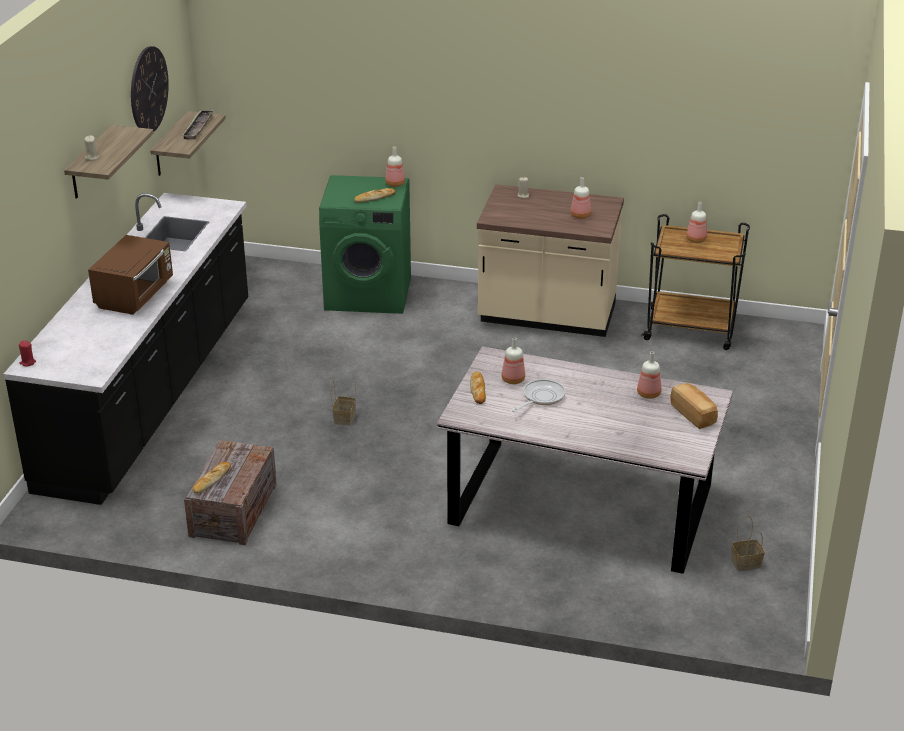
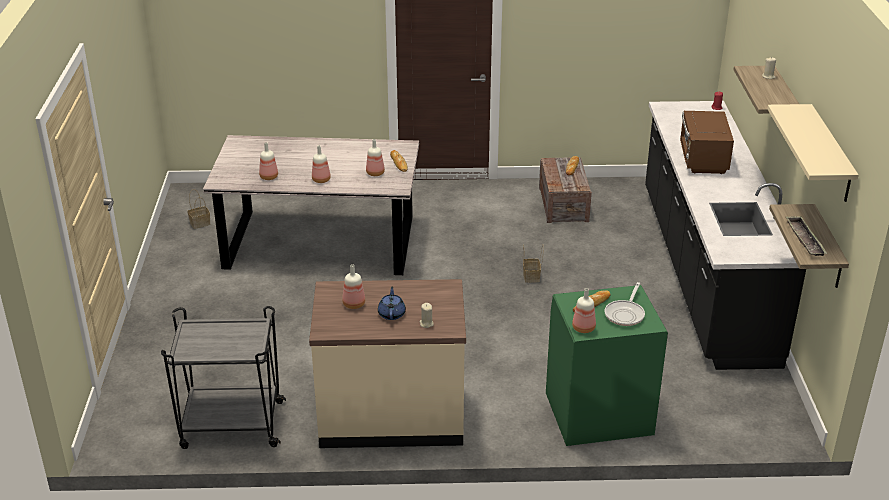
camera: 165 degrees right, 0 degrees up
(148, 89) = (830, 154): wall clock -> beige shelf
(541, 398) = (350, 164): frying pan -> frying pan (625, 314)
(549, 205) = (392, 313): none -> blue teapot
(691, 329) = (231, 424): brown cart -> grey cart
(693, 414) = (234, 168): bread -> none
(695, 240) = (225, 347): bottle -> bottle (321, 180)

